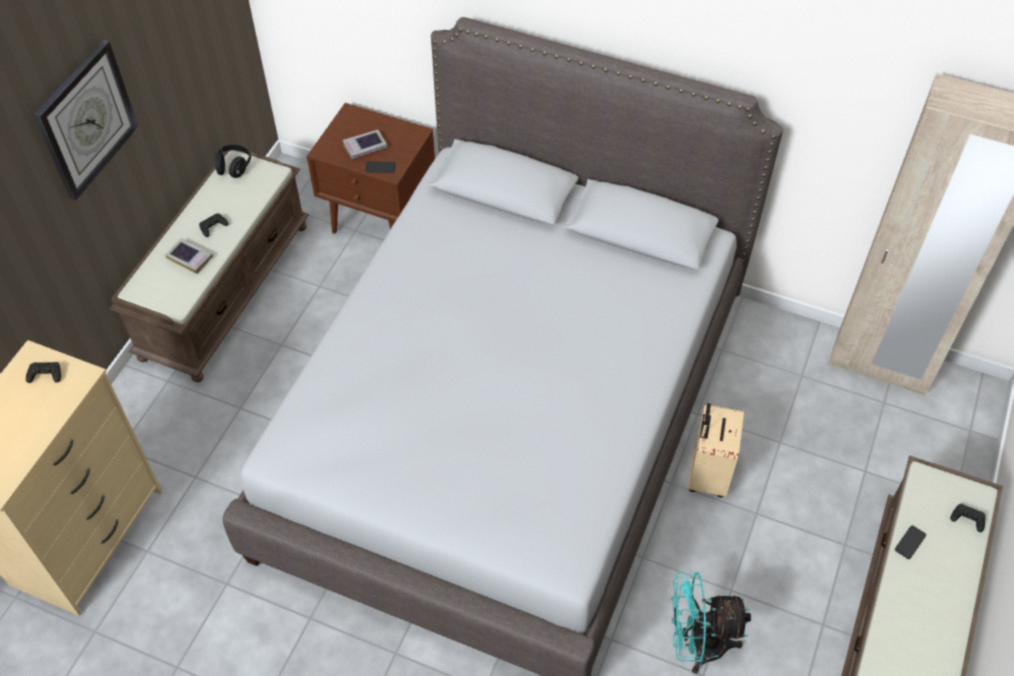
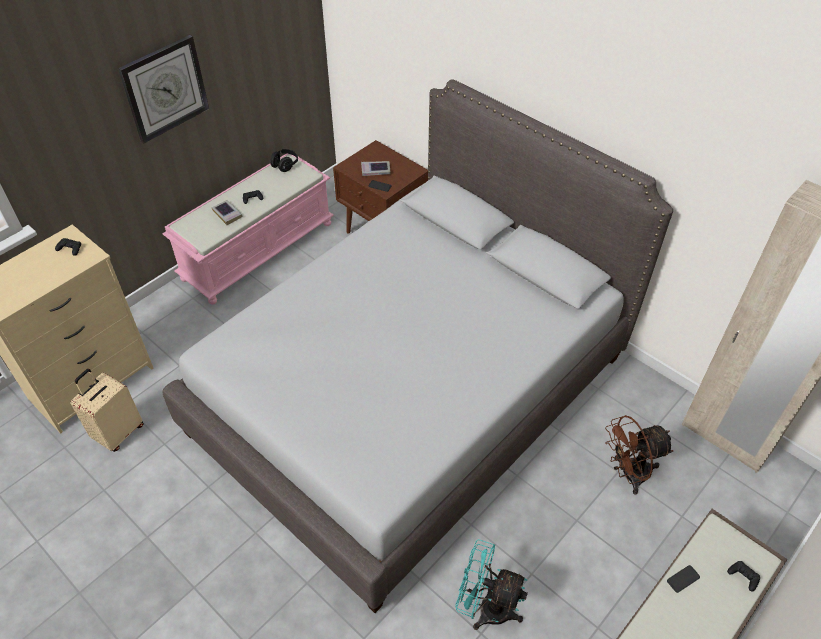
camera: 20 degrees right, 5 degrees down
(225, 289) = (258, 249): brown bench -> pink bench
(706, 475) = (548, 478): beige suitcase -> beige suitcase (118, 432)
(792, 442) = (628, 474): none -> brown fan

